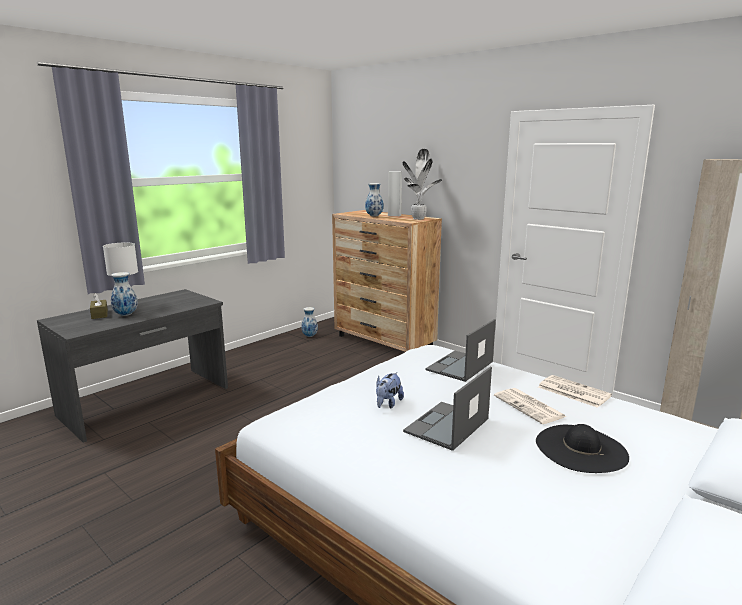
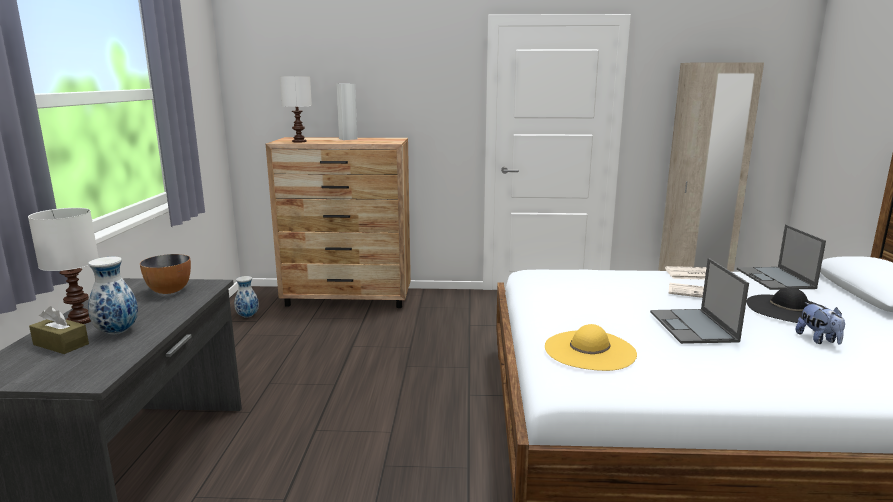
camera: 40 degrees left, 0 degrees up
(185, 300) = (170, 290): none -> bowl
(331, 410) = (590, 350): none -> yellow hat
(356, 214) = (299, 141): none -> white table lamp
(374, 216) = (330, 141): vase -> none
(388, 404) = (615, 327): plush toy -> plush toy (818, 340)
(418, 218) = (388, 139): potted plant -> none
(459, 366) = (595, 279): laptop -> laptop (775, 279)

